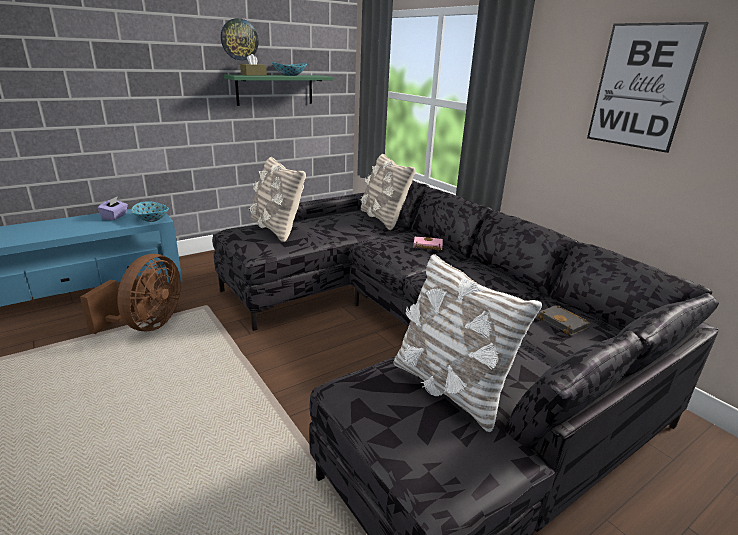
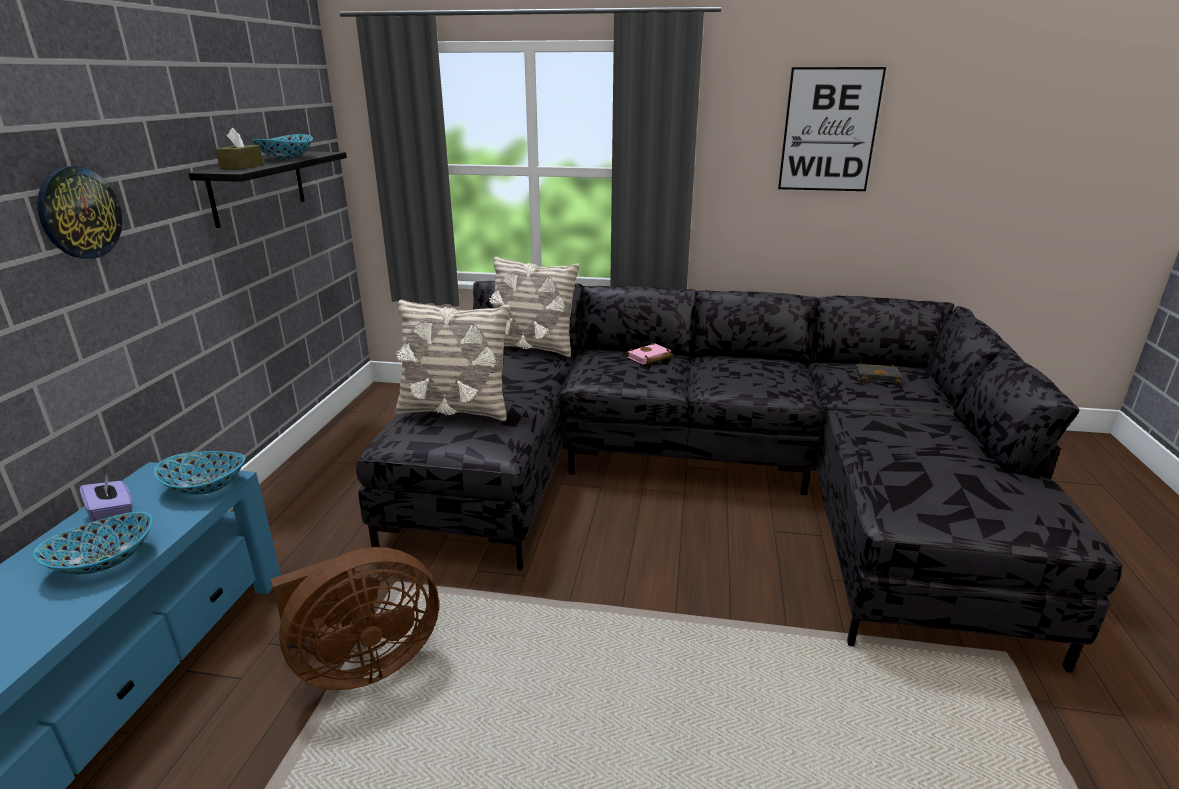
camera: 45 degrees left, 0 degrees up
(85, 227) = (104, 561): none -> bowl
(146, 325) = (362, 664): brown fan -> brown fan turned 90 degrees clockwise
(239, 39) = (198, 102): wall clock -> wall clock (79, 213)
(275, 89) = (258, 187): green shelf -> black shelf
(449, 388) = (938, 465): white pillow -> none

